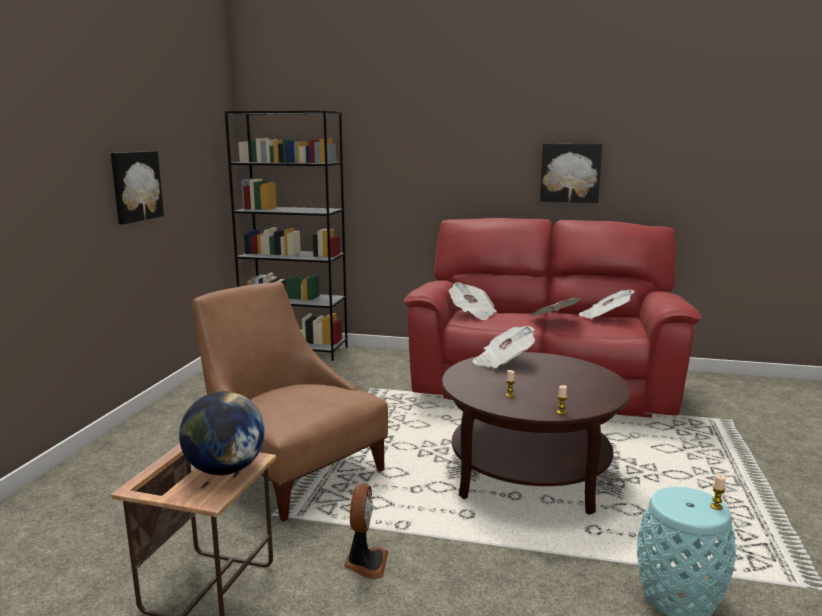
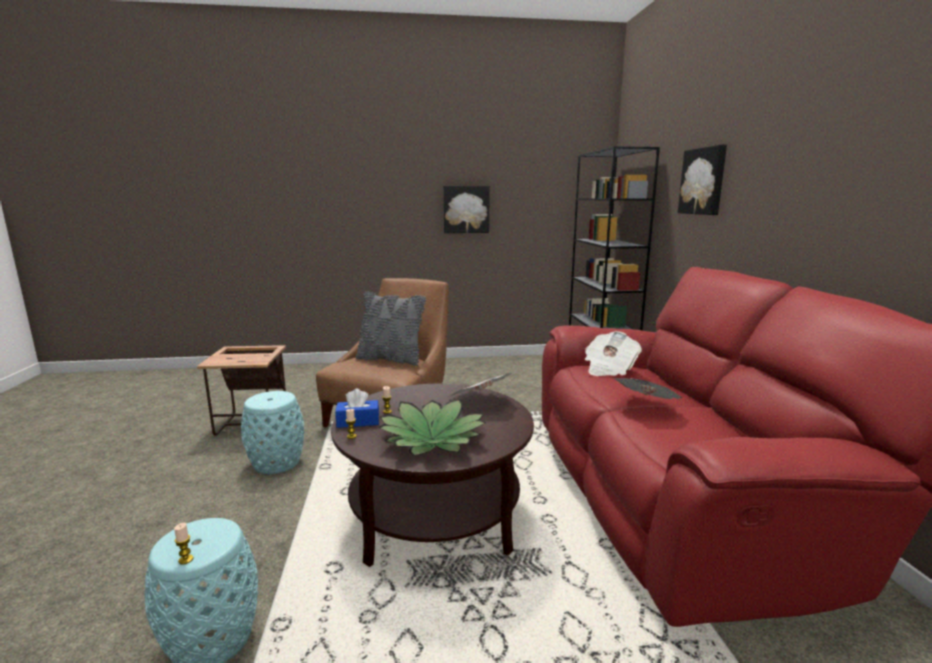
camera: 70 degrees right, 0 degrees up
(225, 470) = (246, 358): globe -> none
(300, 393) = (391, 359): none -> grey pillow
(365, 563) = (277, 463): fan -> turquoise stool
(528, 408) = (358, 421): none -> blue tissue box
(570, 172) = (852, 214): picture -> picture (703, 181)
(575, 385) = (432, 439): none -> potted plant
(604, 317) = (714, 435): newspaper -> none

